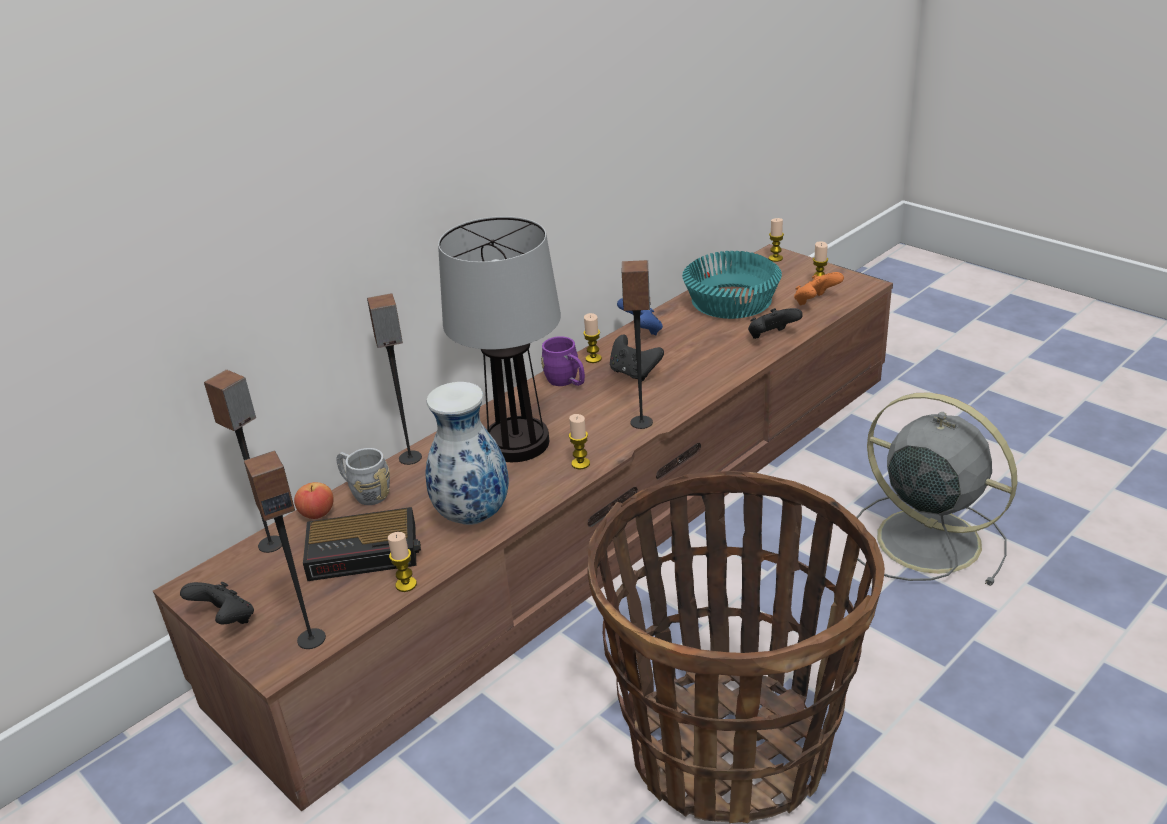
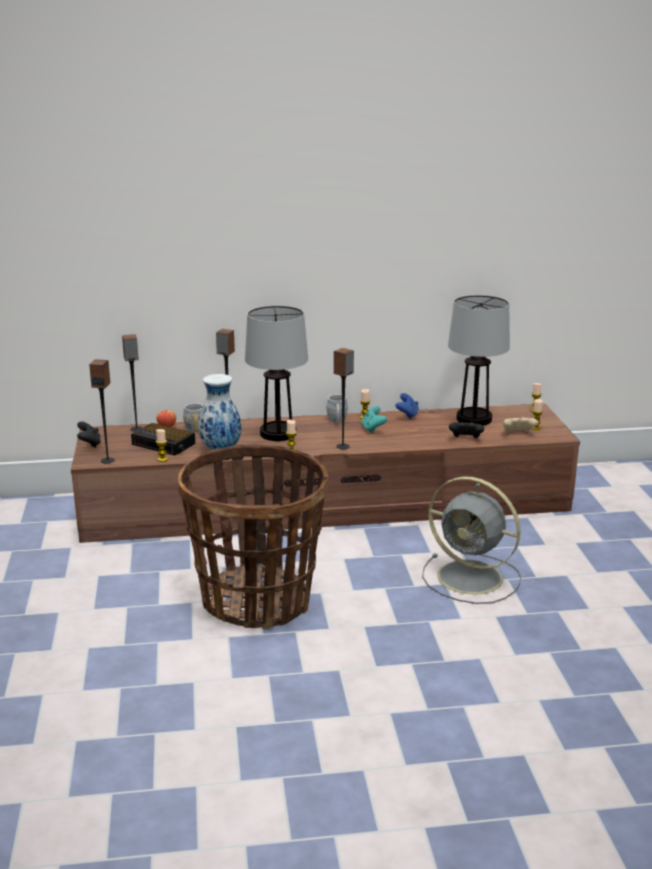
camera: 35 degrees right, 10 degrees down
(566, 382) = (337, 421): purple mug -> grey mug
(634, 373) = (373, 429): black game controller -> turquoise game controller
(731, 301) = (474, 419): turquoise bowl -> table lamp
(815, 302) = (518, 434): orange game controller -> beige game controller
(924, 538) = (472, 578): grey fan -> grey fan turned 135 degrees clockwise

